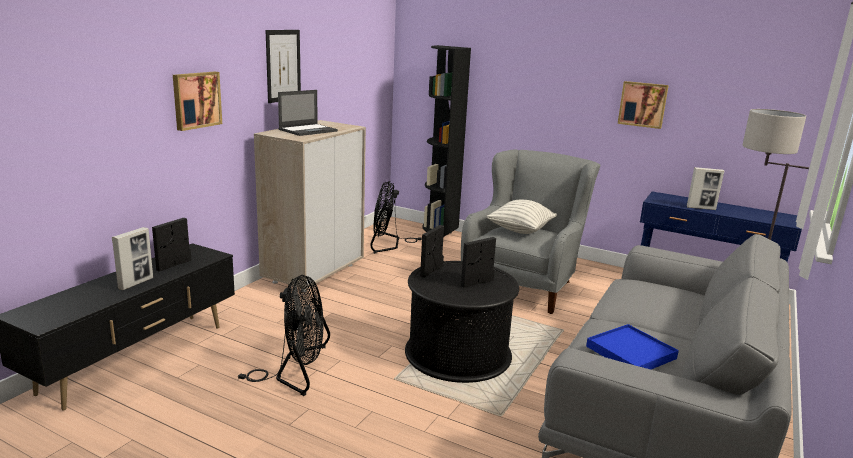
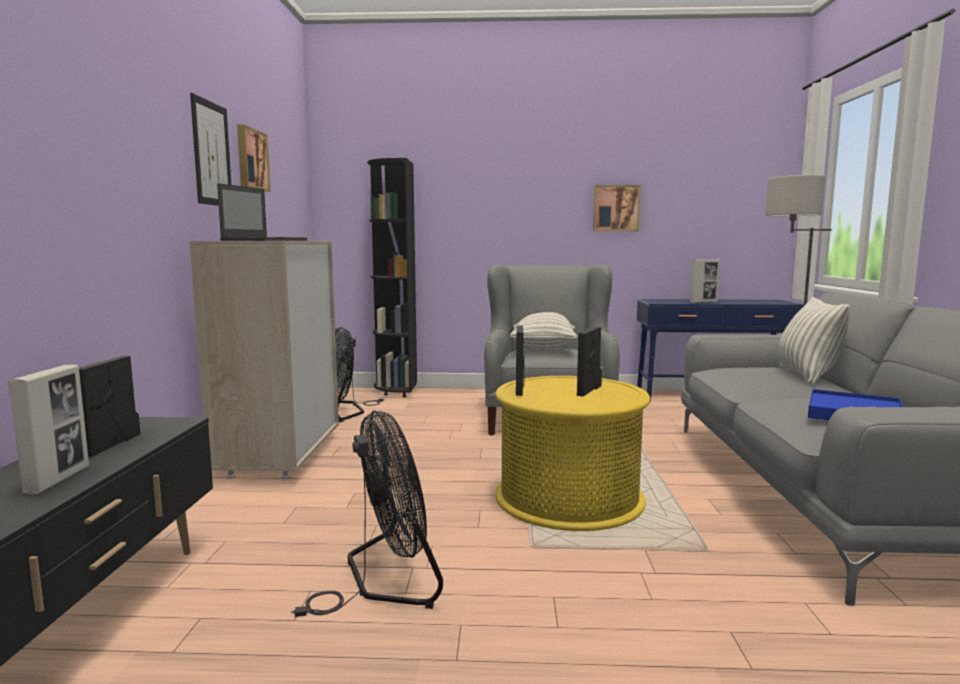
camera: 25 degrees left, 10 degrees down
(196, 100) = (109, 168): picture -> picture (251, 159)
(458, 353) = (569, 498): black coffee table -> yellow coffee table
(686, 307) = (807, 375): none -> pillow

